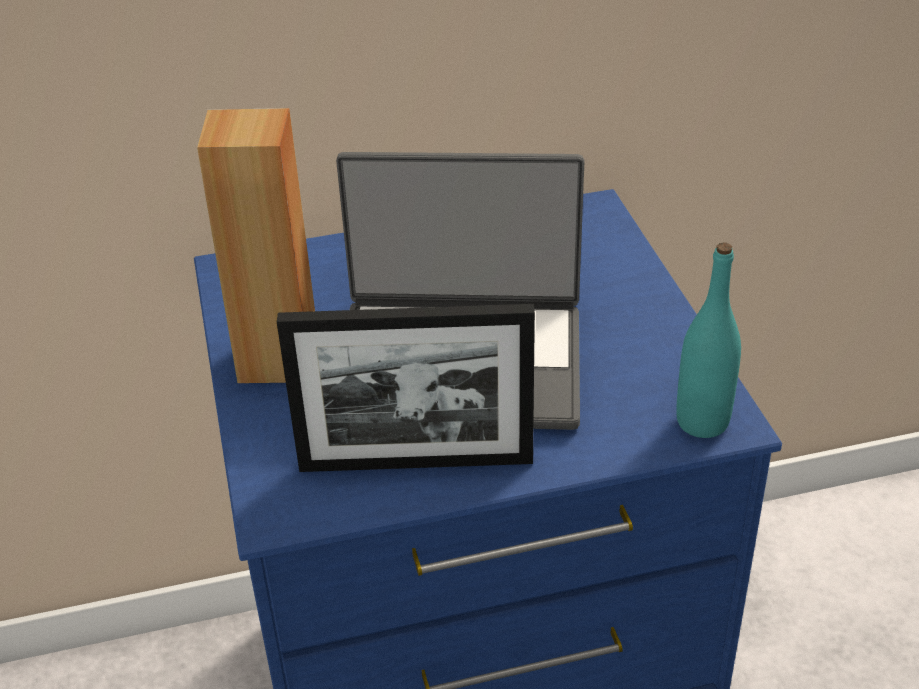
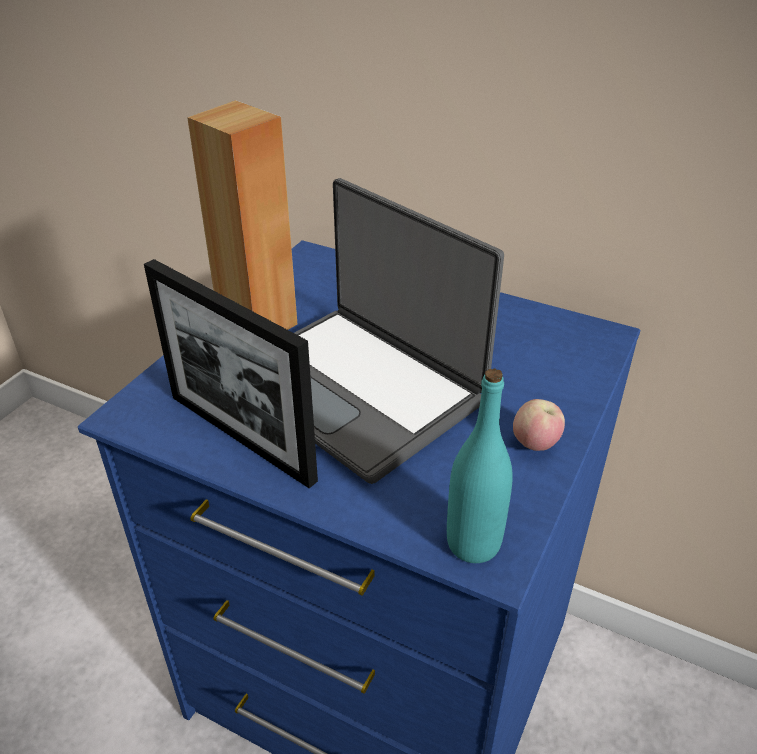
camera: 40 degrees right, 0 degrees up
(653, 325) = (535, 444): none -> apple

